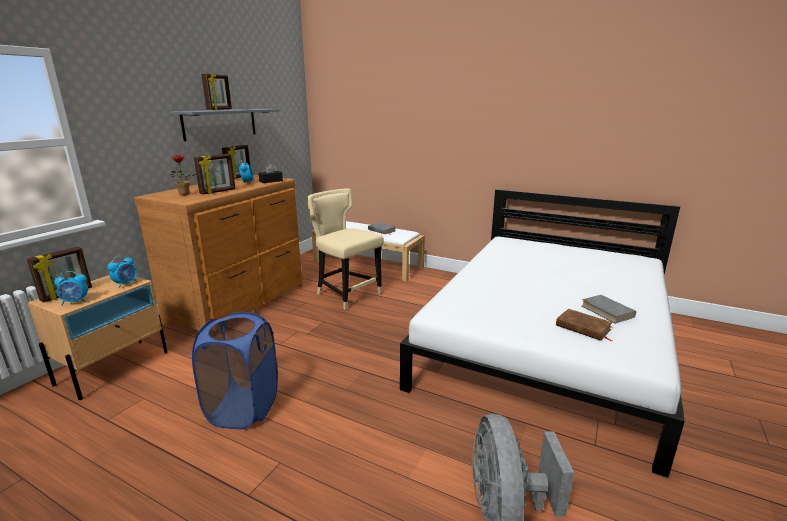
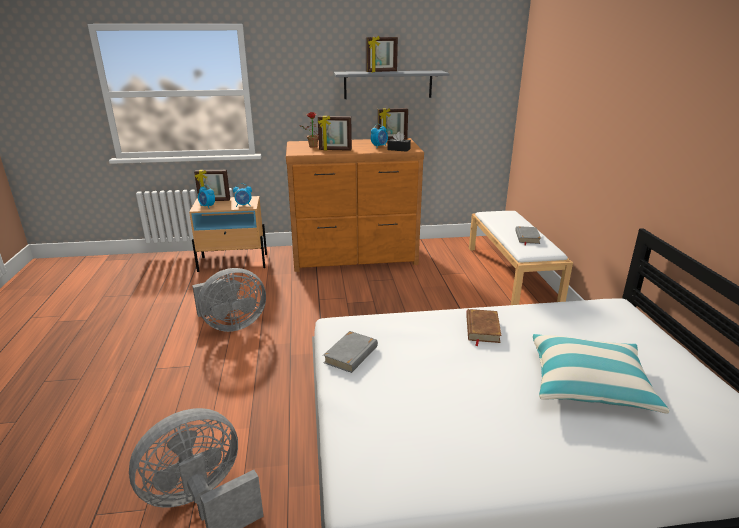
camera: 55 degrees right, 5 degrees up
(243, 408) = (231, 325): blue laundry basket -> grey fan
(347, 294) = (436, 289): beige chair -> none
(574, 271) = (588, 384): none -> pillow
(583, 328) = (407, 425): brown book -> brown book (482, 329)
(607, 311) = (480, 437): grey book -> grey book (351, 354)

